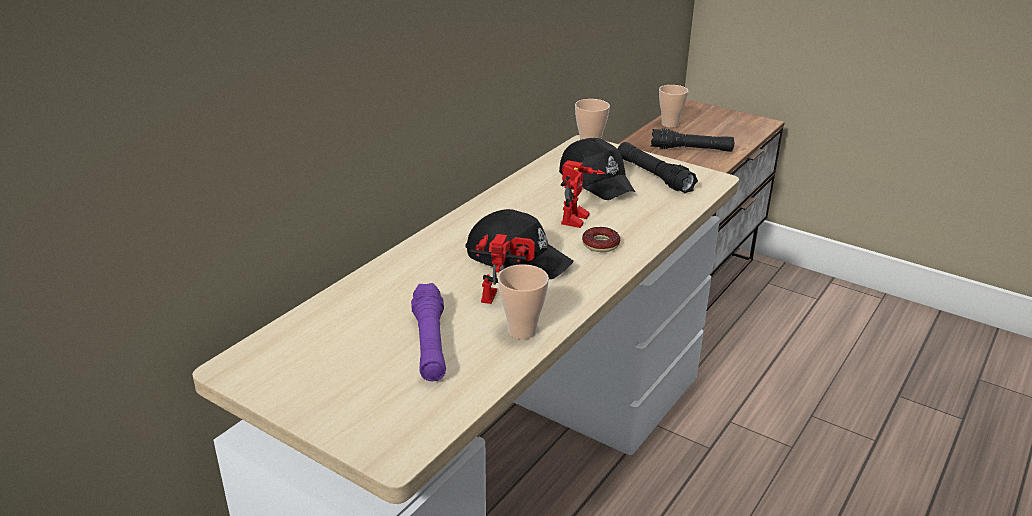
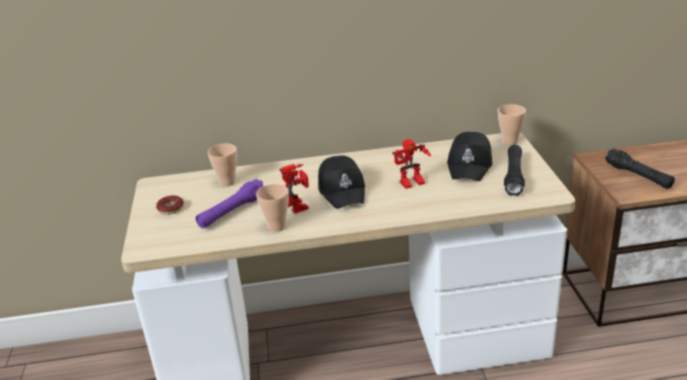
camera: 50 degrees right, 0 degrees up
(600, 244) = (398, 202): donut -> donut (170, 208)
(670, 124) = (657, 151): cup -> cup (227, 182)

